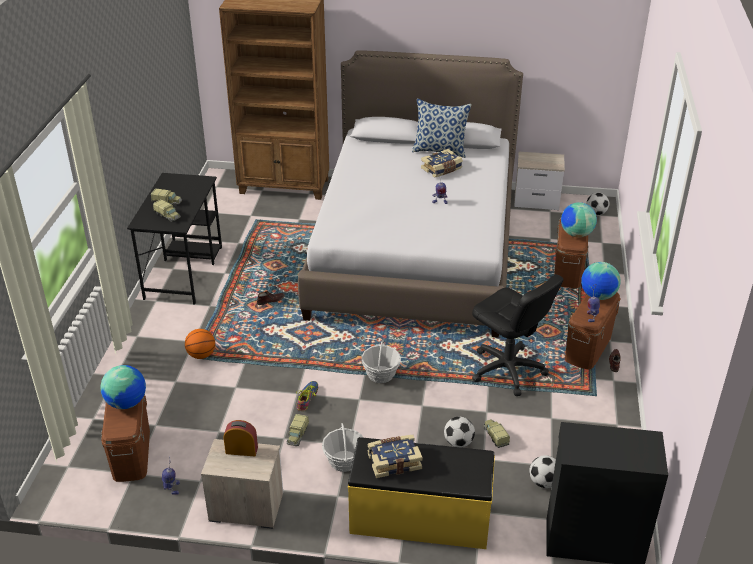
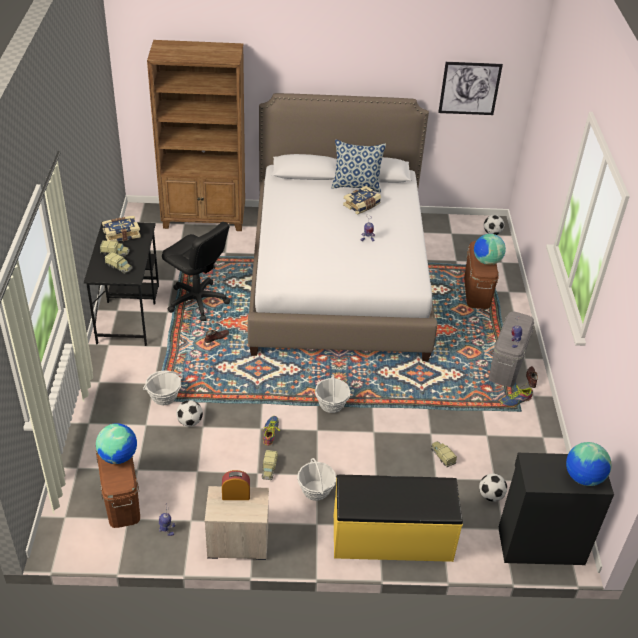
camera: 10 degrees left, 5 degrees up
(201, 355) = (164, 397): basketball -> basket
(394, 461) = (373, 495): book -> book (121, 234)
(458, 442) = (412, 465): football -> football (190, 422)
(507, 370) = (441, 392): black office chair -> black office chair (197, 301)
(537, 201) = (438, 223): nightstand -> none
(569, 49) = (469, 88): none -> picture
(588, 348) = (507, 366): brown storage box -> grey storage box
(592, 384) = (516, 400): none -> shoe
(598, 296) = (516, 322): globe -> globe (583, 478)

